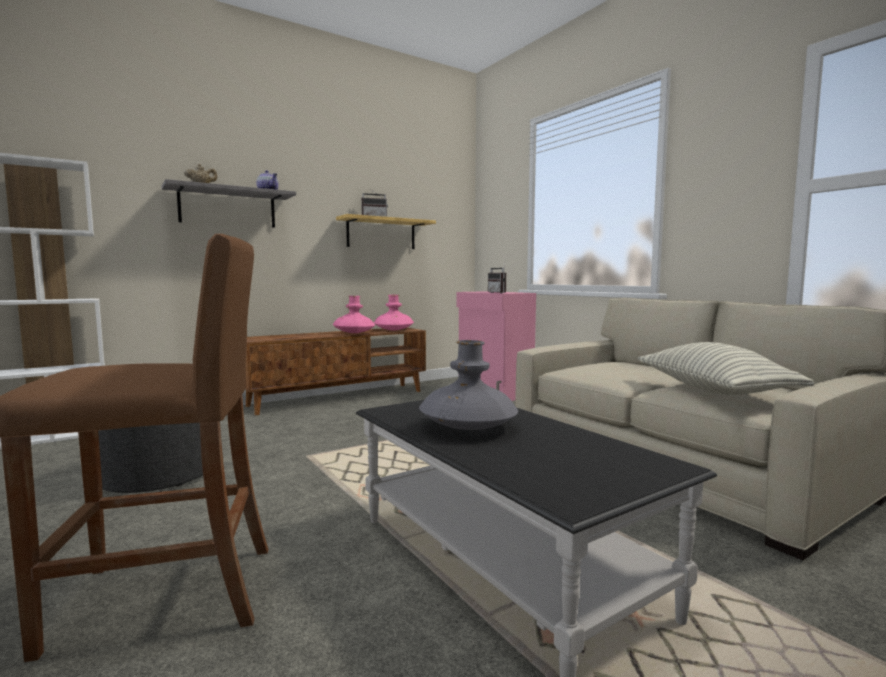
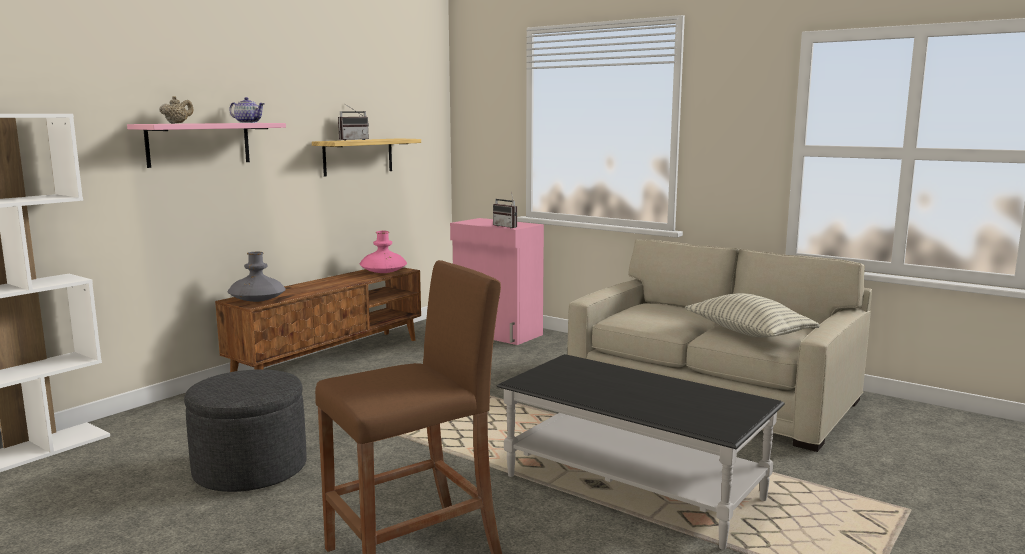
camera: 20 degrees left, 5 degrees up
(228, 208) = (199, 144): grey shelf -> pink shelf
(354, 333) = (346, 281): pink vase -> none
(468, 427) = (606, 389): grey vase -> grey vase (257, 300)

